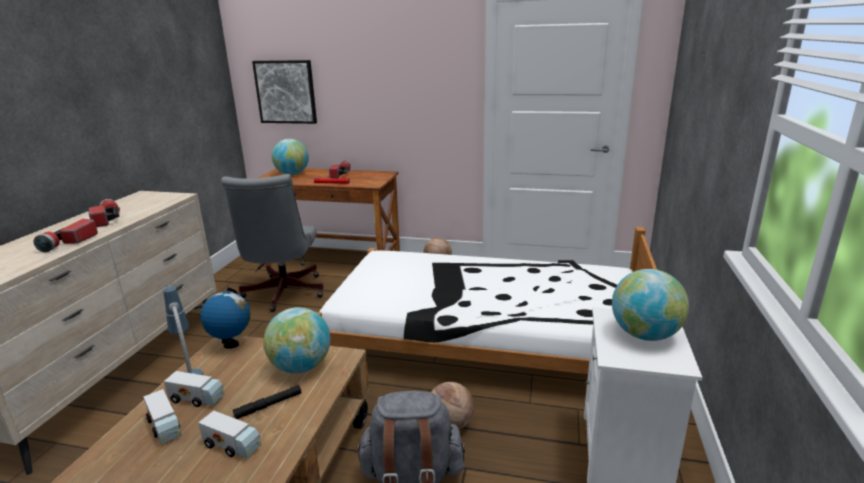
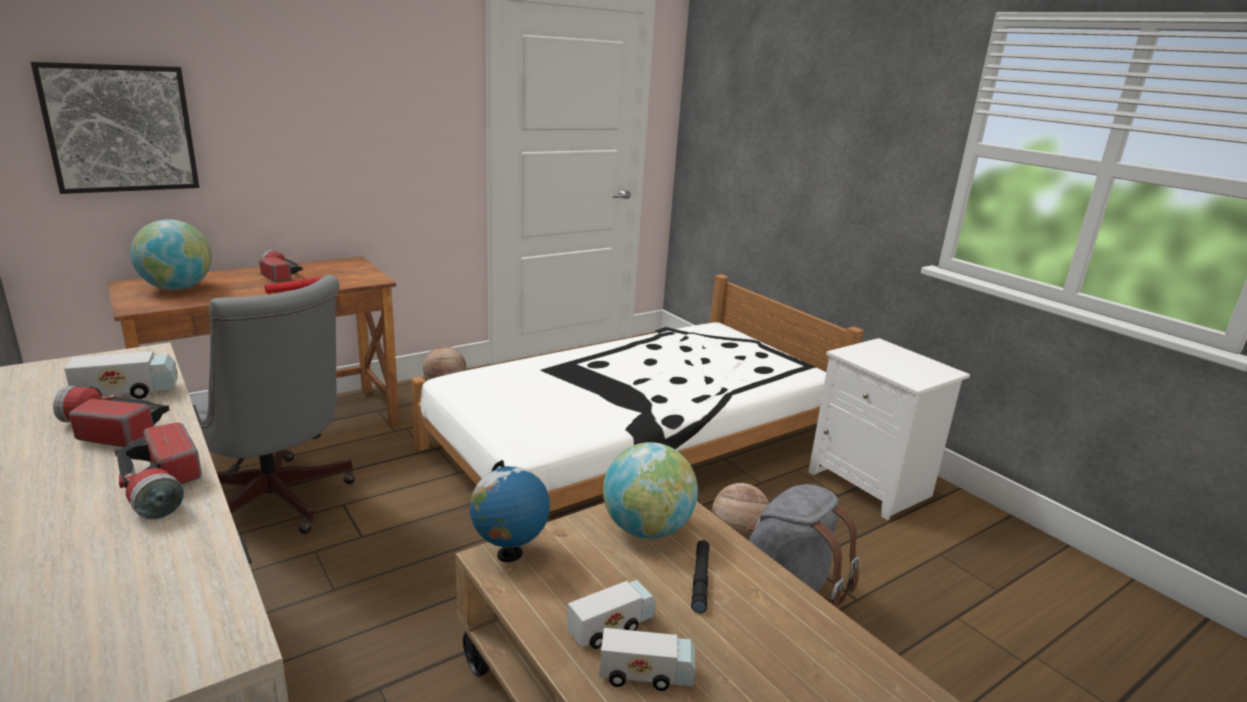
camera: 50 degrees left, 0 degrees up
(188, 368) = (520, 609): table lamp -> none
(232, 445) = (752, 633): toy truck -> toy truck (128, 393)
(644, 335) = (894, 359): globe -> none

